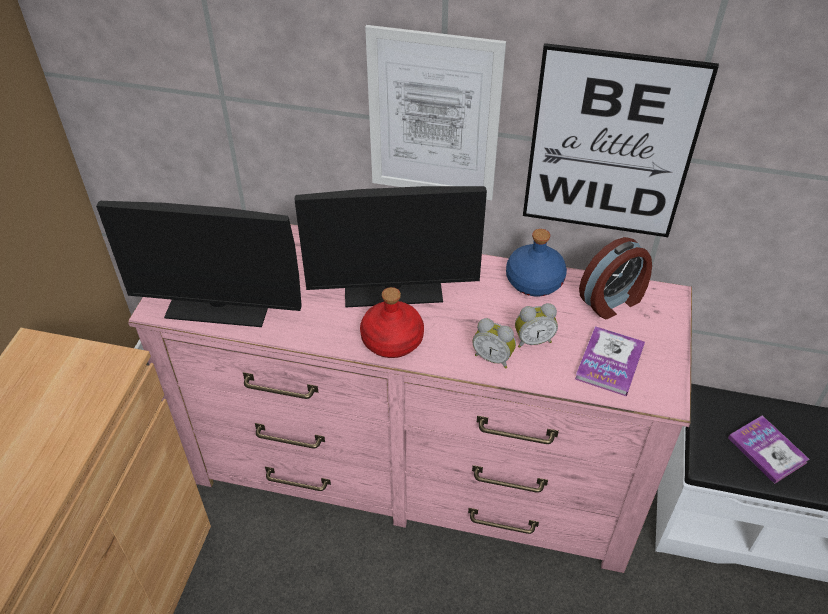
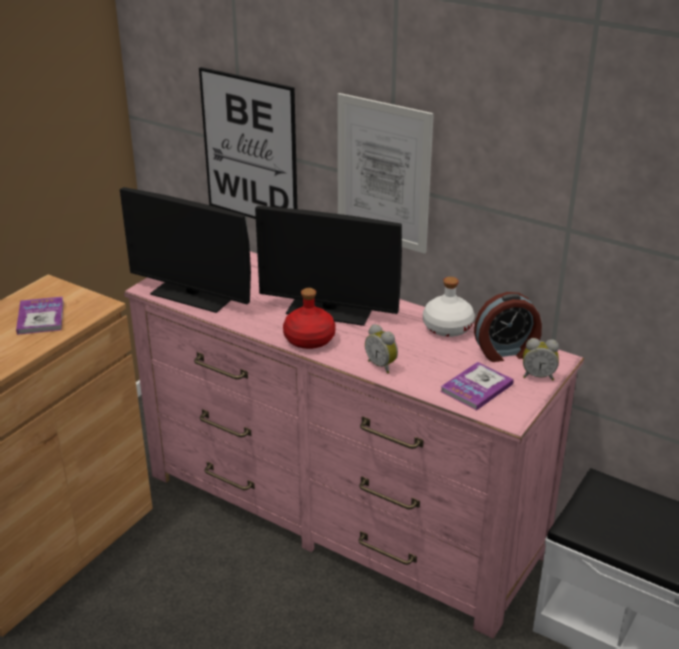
camera: 20 degrees right, 15 degrees down
(532, 340) = (421, 362): alarm clock -> alarm clock (538, 376)
(533, 281) = (447, 327): blue bottle -> white bottle
(610, 146) = (512, 211): picture -> picture (250, 149)
(767, 450) = (635, 529): book -> book (41, 317)

